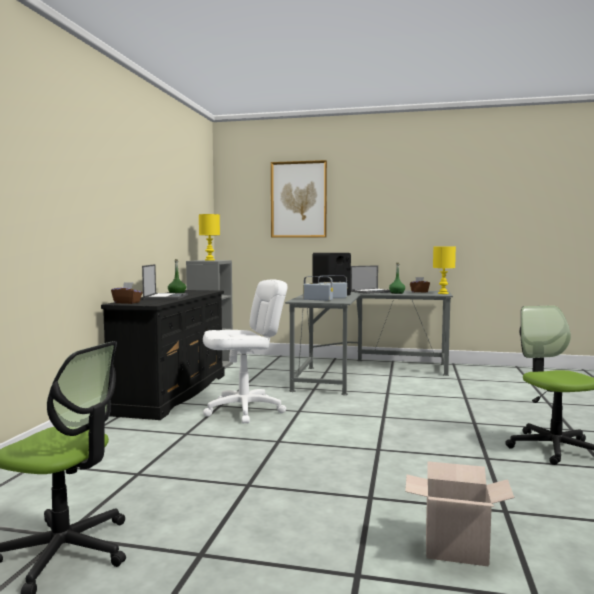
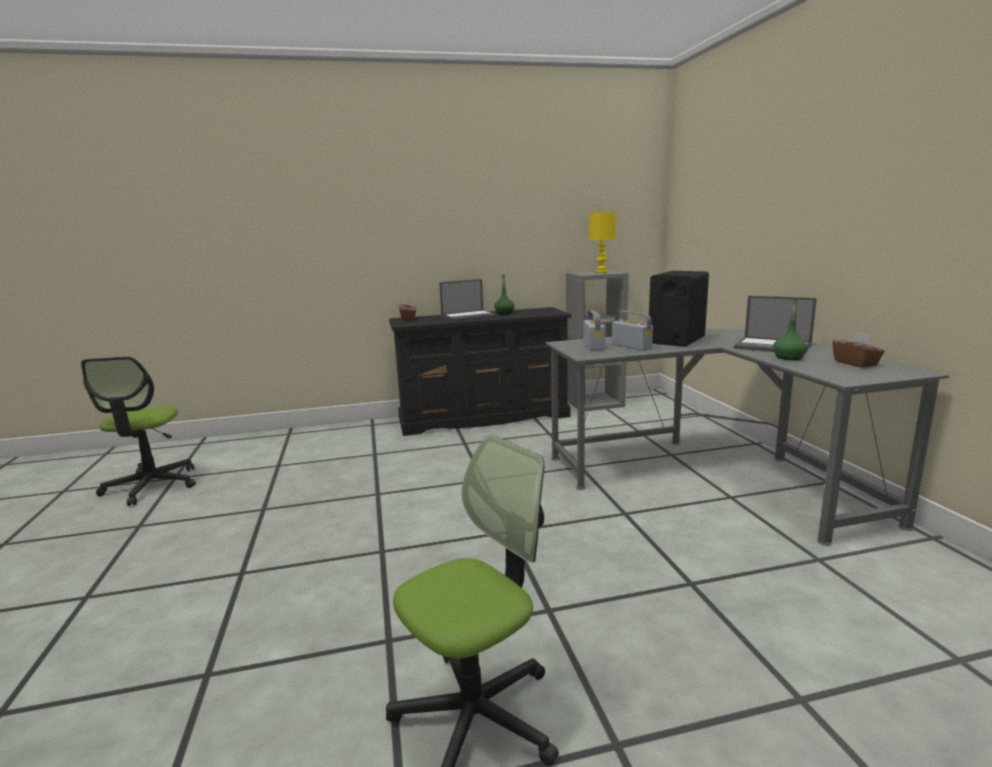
camera: 65 degrees right, 10 degrees up
(244, 410) = (459, 456): white office chair -> none
(298, 199) = (743, 175): picture -> none
(443, 293) = (870, 378): yellow table lamp -> none
(454, 551) = (114, 644): cardboard box -> none

